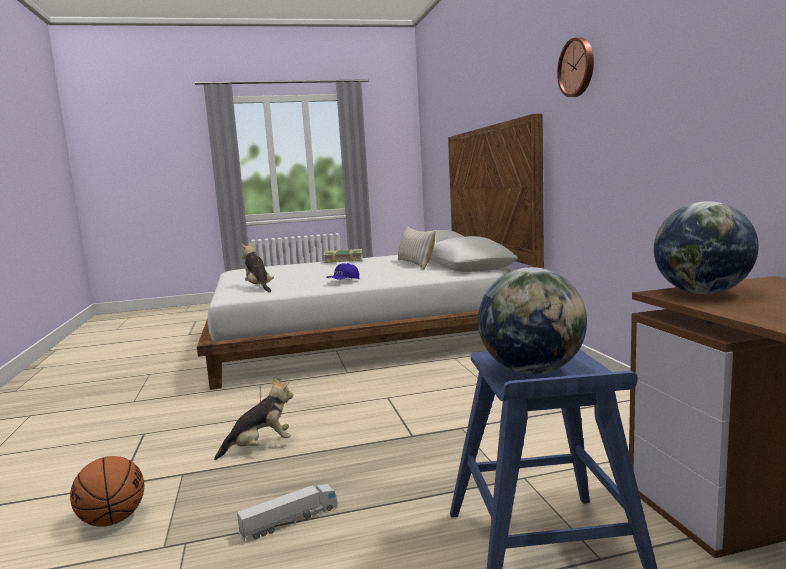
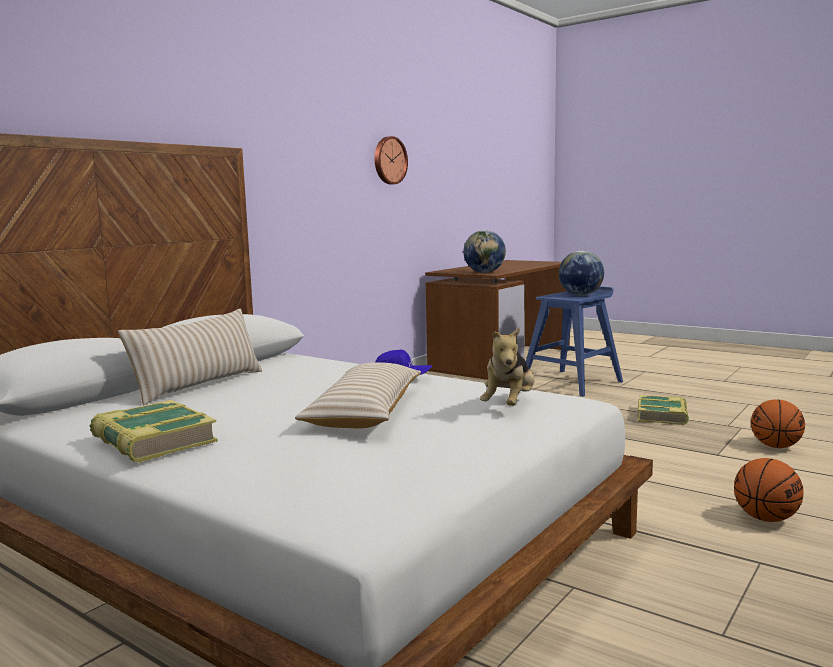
camera: 130 degrees left, 0 degrees up
(129, 426) = (766, 518): none -> basketball
(260, 447) = (641, 450): plush toy -> none
(289, 521) = (663, 415): toy truck -> book
(310, 275) = (365, 413): none -> beige pillow
(577, 67) = (277, 115): wall clock -> wall clock (389, 160)

